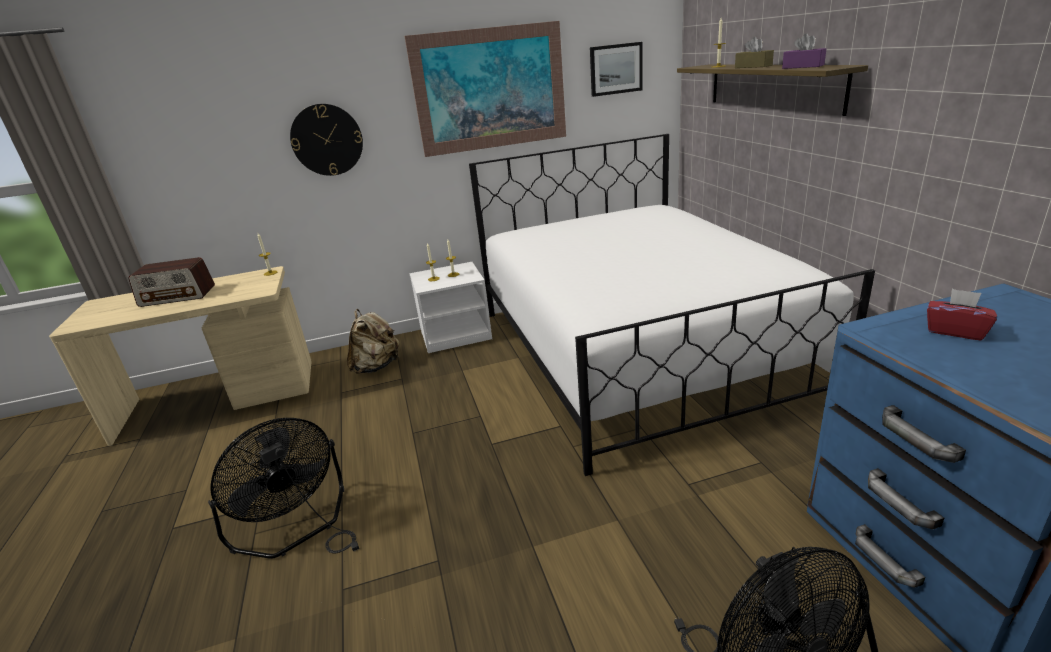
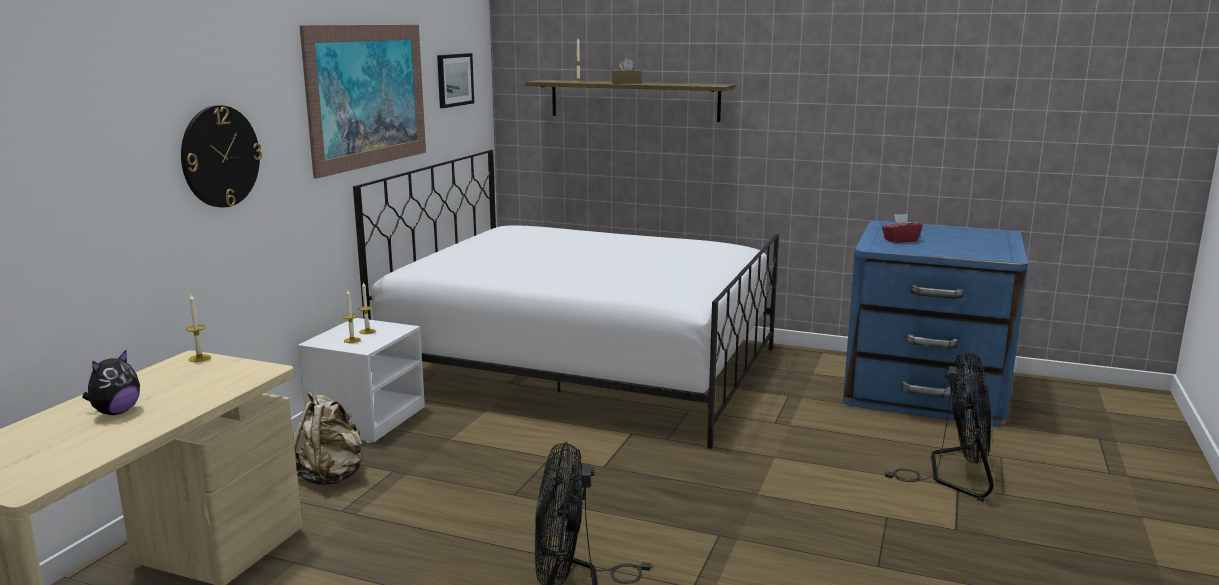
camera: 55 degrees left, 10 degrees down
(178, 296) = (116, 412): radio -> plush toy
(803, 67) = (685, 84): purple tissue box -> none

